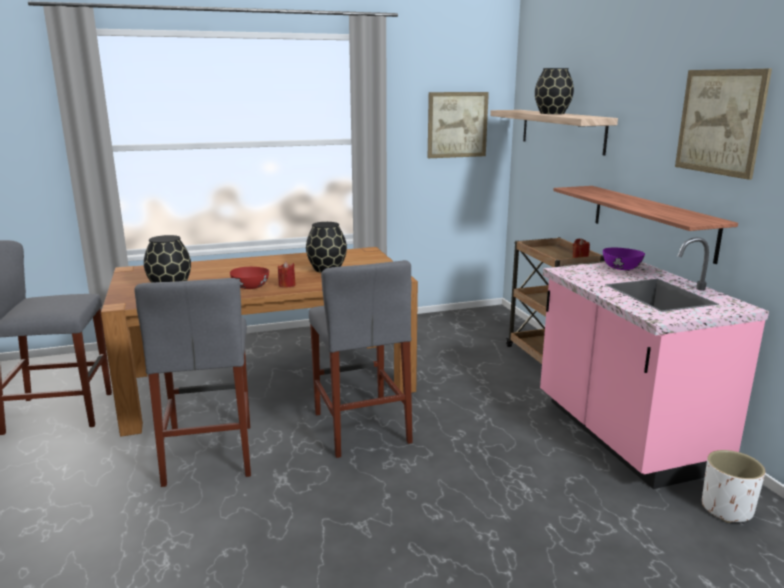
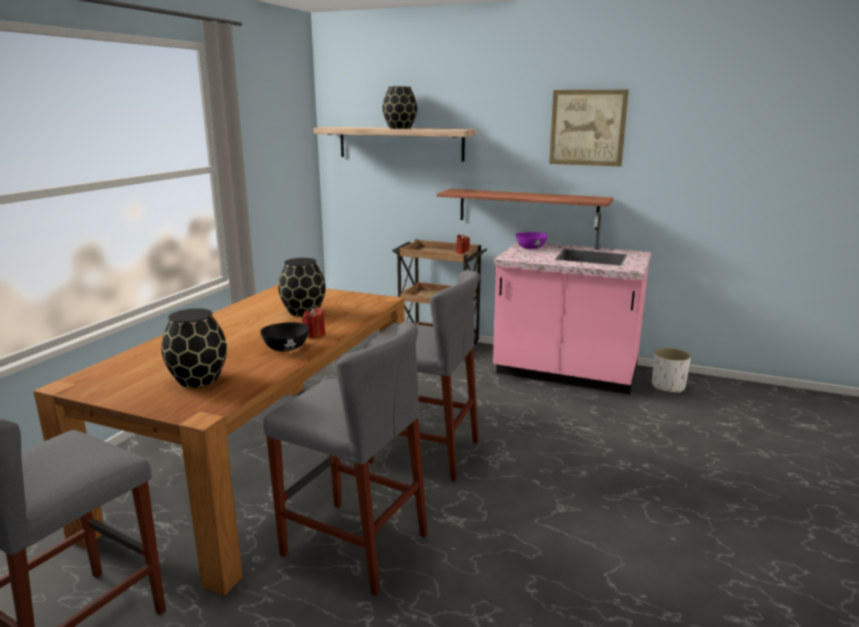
camera: 50 degrees left, 0 degrees up
(250, 287) = (285, 348): red bowl -> black bowl
(457, 125) = (284, 144): picture -> none

